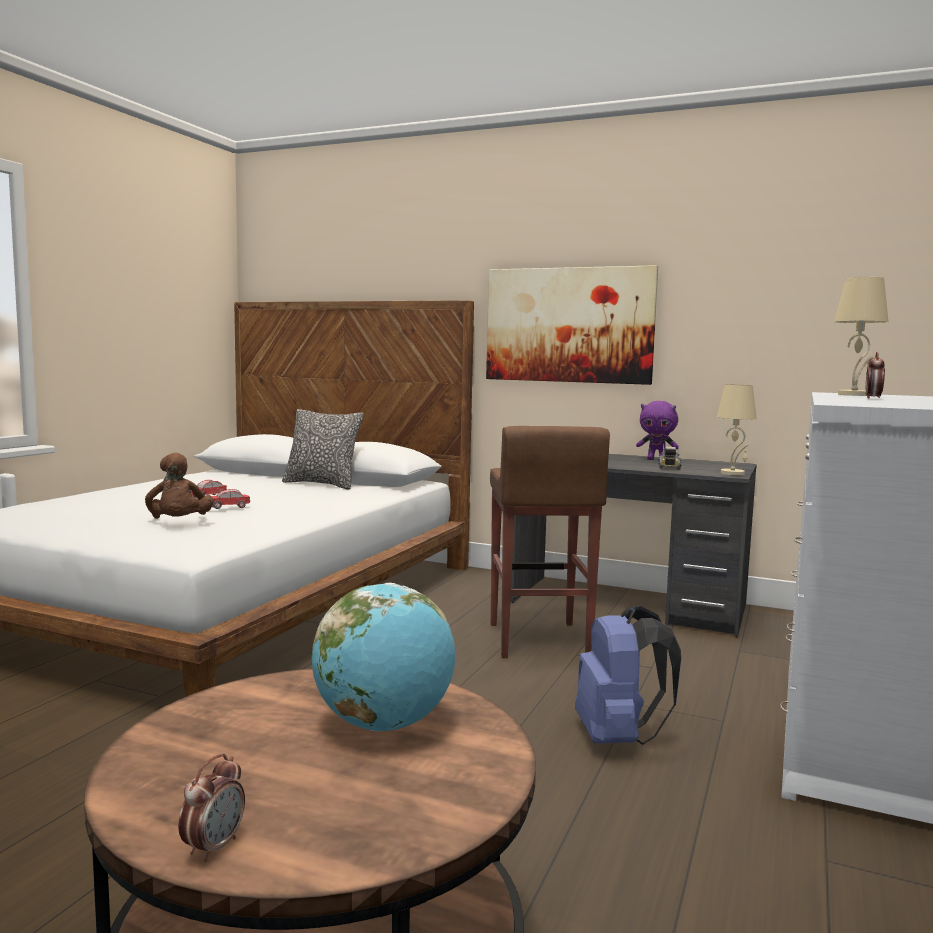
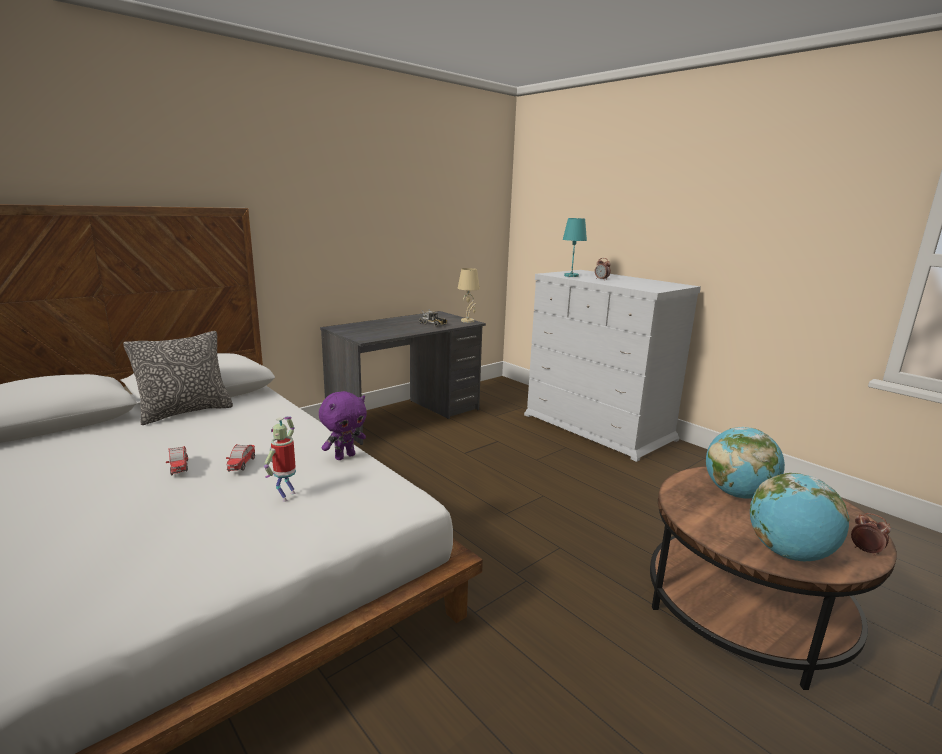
camera: 65 degrees left, 10 degrees up
(175, 762) = (788, 553): none -> globe
(179, 524) = (286, 496): brown plush toy -> toy robot
(537, 640) = (433, 456): brown stool -> none
(569, 325) = (326, 228): picture -> none
(618, 738) = (571, 475): blue backpack -> none
(656, 460) = (404, 320): purple plush toy -> purple plush toy (344, 456)
(854, 395) = (571, 276): beige table lamp -> turquoise table lamp

